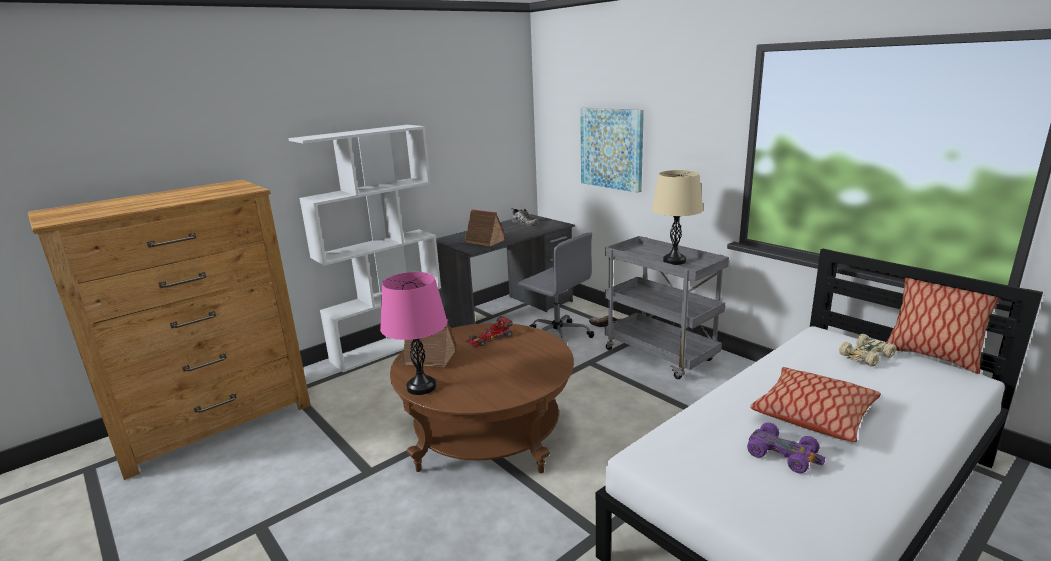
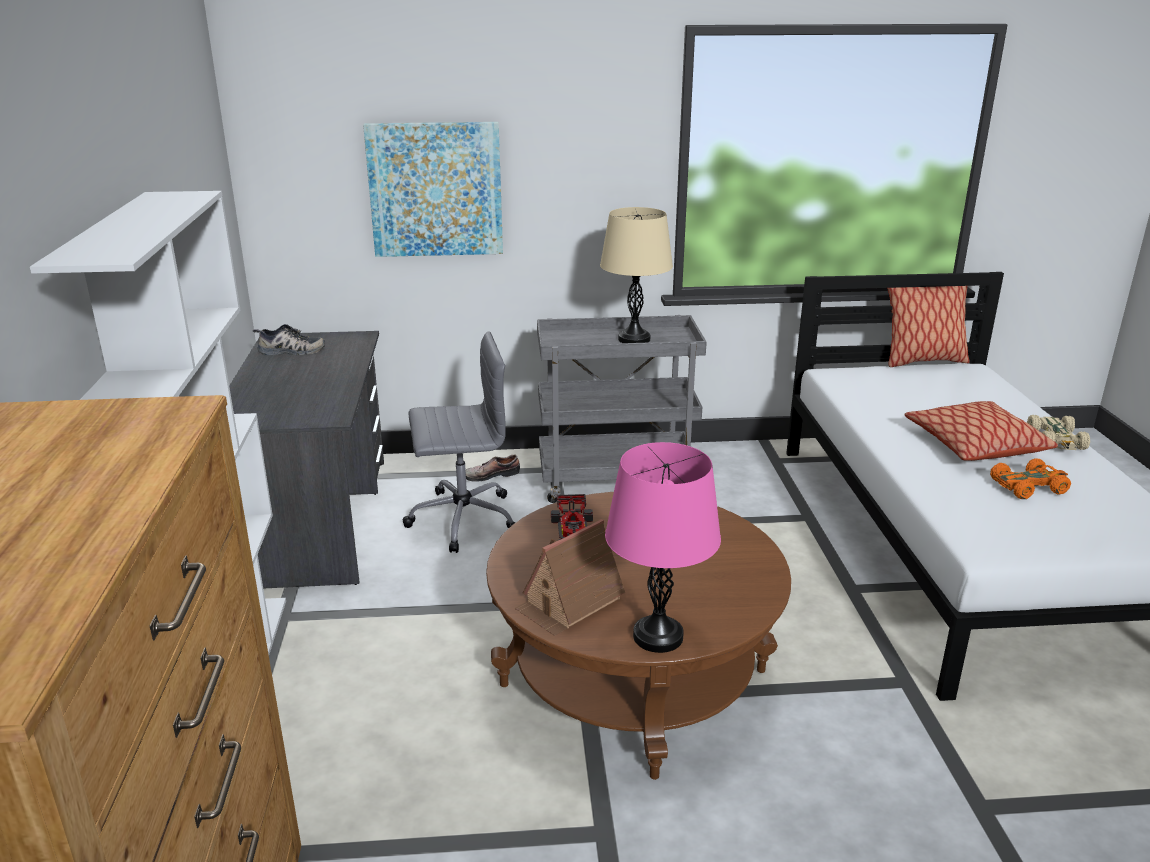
camera: 55 degrees left, 5 degrees up
(483, 241) = (311, 399): toy house -> none
(783, 454) = (1028, 486): purple toy car -> orange toy car
(865, 356) = (897, 380): beige toy car -> beige toy car (1056, 440)

